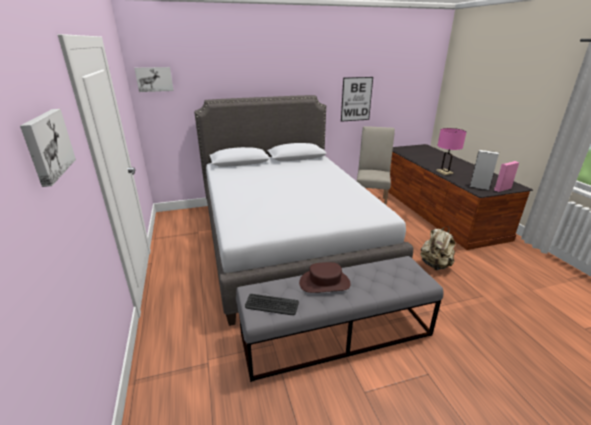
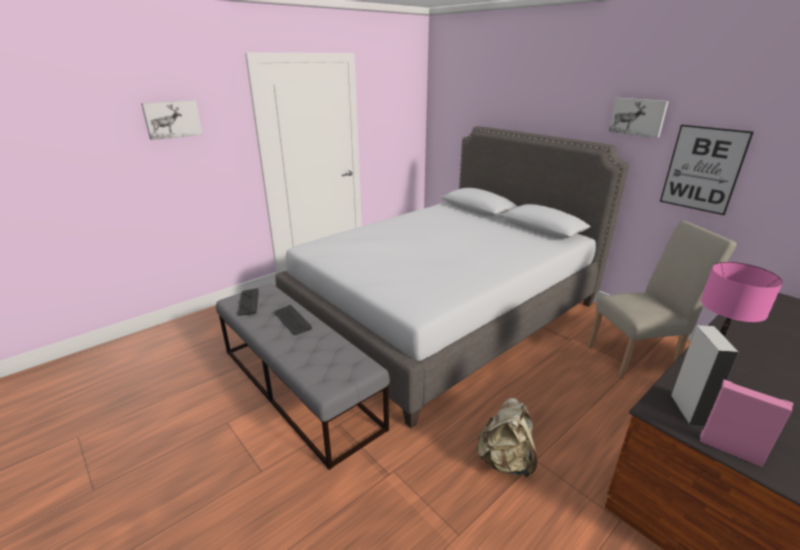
camera: 65 degrees right, 0 degrees up
(154, 79) = (444, 97): picture -> picture (638, 117)
(324, 283) = (292, 320): brown hat -> keyboard

